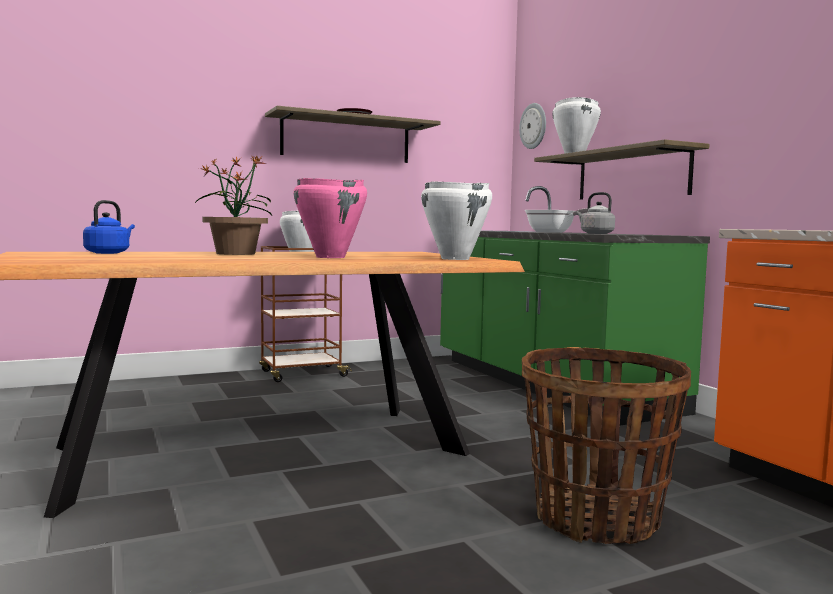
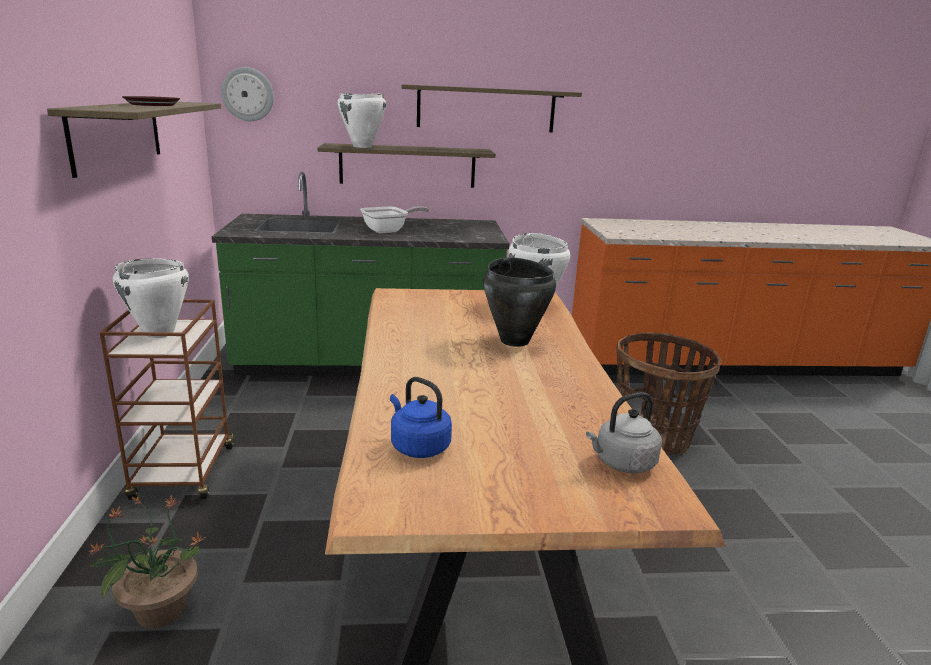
camera: 70 degrees left, 15 degrees up
(235, 253) = (439, 374): potted plant -> potted plant (159, 610)
(331, 257) = (515, 341): pink cooking pot -> black cooking pot
(595, 233) = (457, 234): grey kettle -> grey kettle (622, 463)
(706, 94) = (486, 109): none -> shelf

